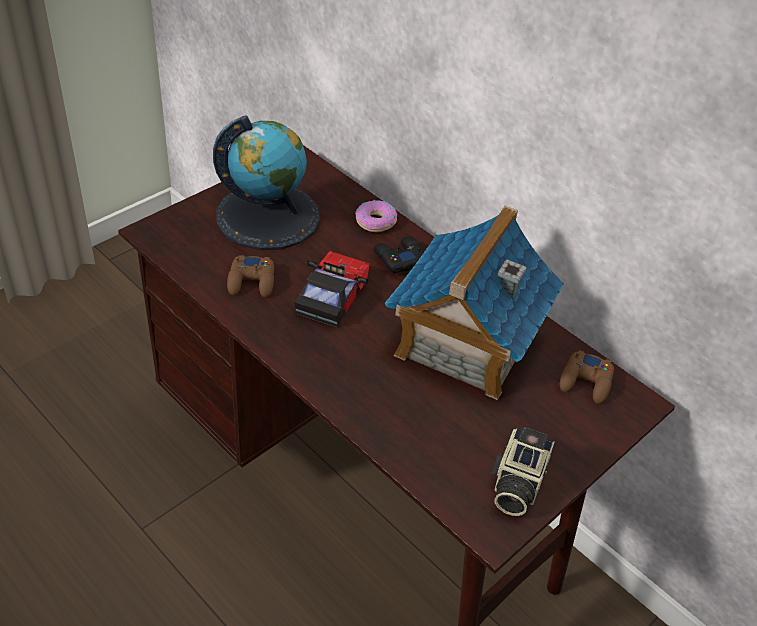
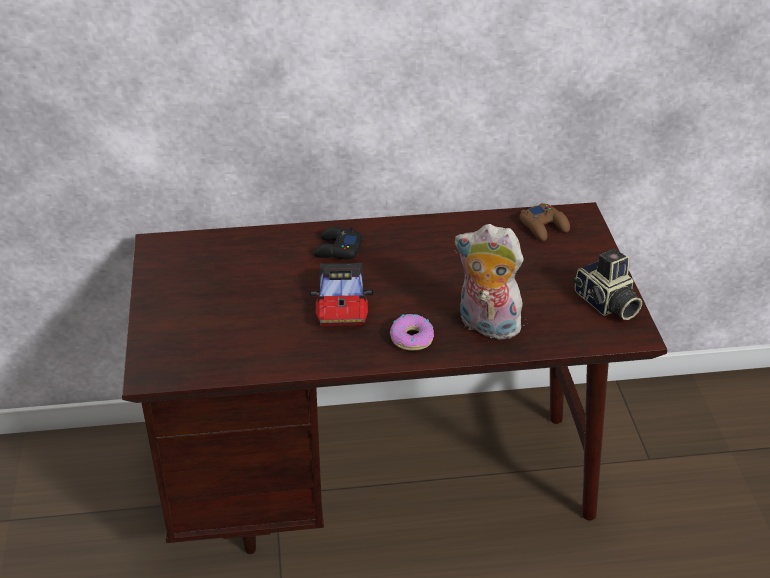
camera: 50 degrees left, 5 degrees down
(252, 282) = (281, 340): brown game controller -> none
(268, 216) = (208, 295): globe -> none
(332, 294) = (342, 303): toy car -> toy car turned 150 degrees counterclockwise
(376, 221) = (282, 240): donut -> donut (412, 338)
(392, 404) = (485, 326): none -> plush toy
(465, 343) = (458, 261): toy house -> none

